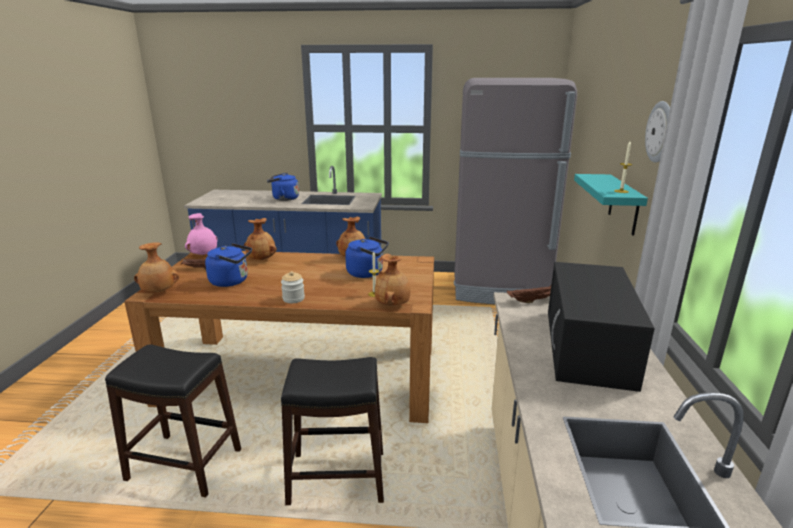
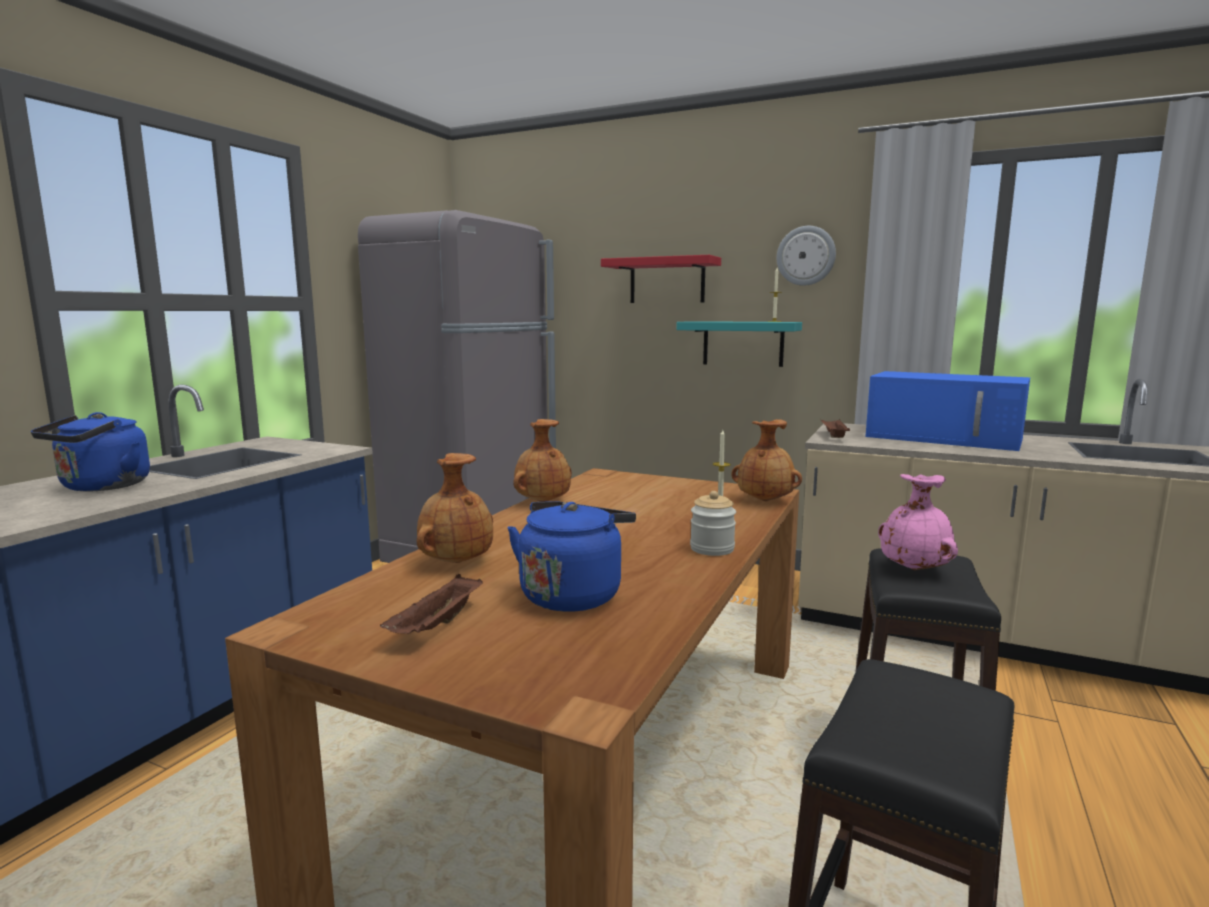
camera: 70 degrees left, 10 degrees down
(159, 292) = (573, 685): brown vase -> none
(204, 255) = (313, 623): pink vase -> pink vase (915, 569)
(367, 273) = (628, 500): blue kettle -> none
(588, 347) = (945, 438): black microwave -> blue microwave
(609, 136) = (667, 281): none -> red shelf

